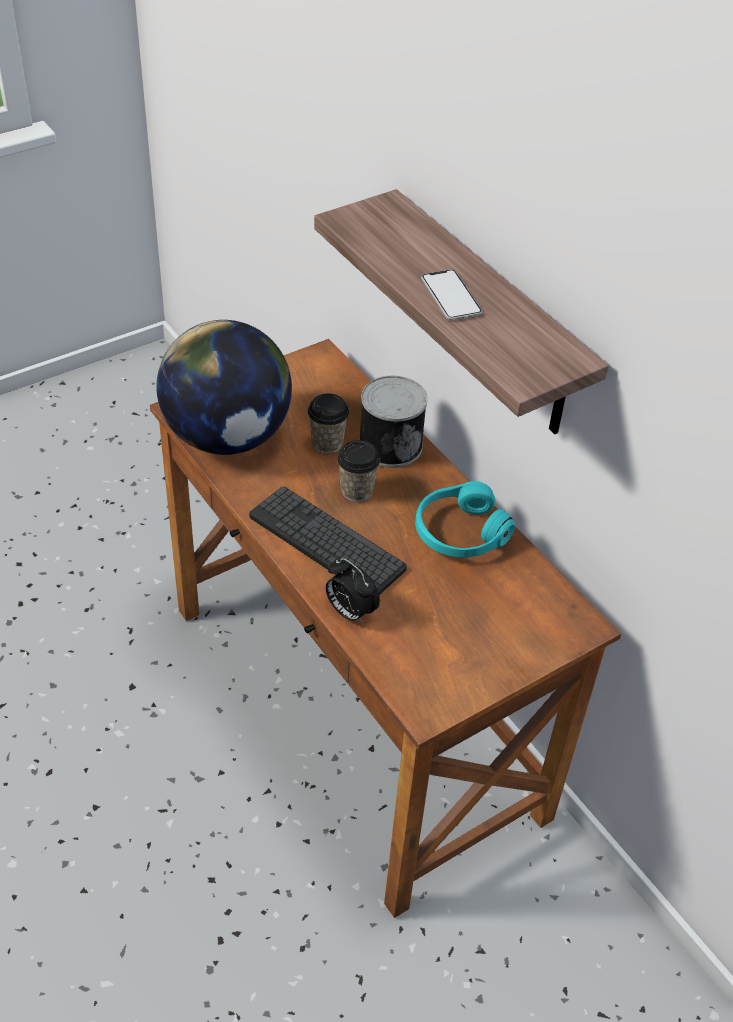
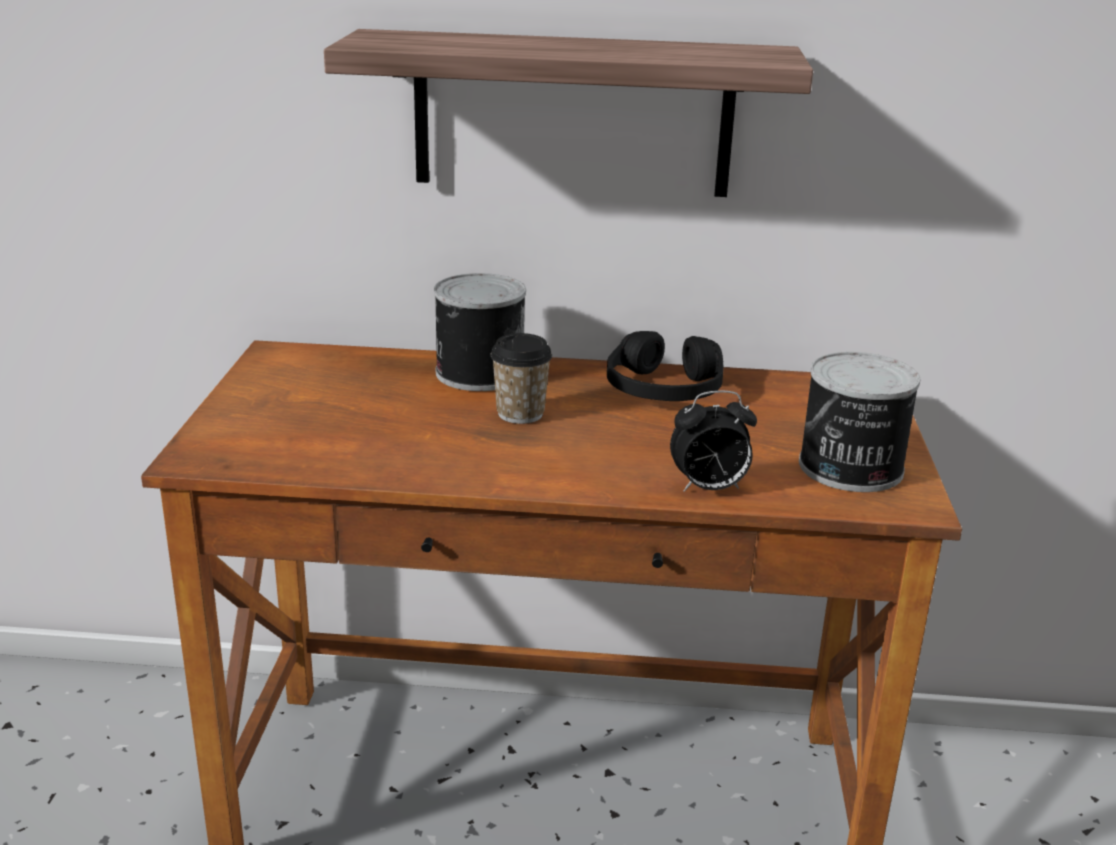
camera: 50 degrees left, 20 degrees down
(227, 437) = (300, 449): globe -> none
(326, 542) = (577, 459): keyboard -> none
(327, 443) = (418, 400): cup -> none
(443, 663) = (850, 468): none -> can
(451, 296) = (590, 49): phone -> none
(460, 532) = (663, 389): turquoise headphones -> black headphones

